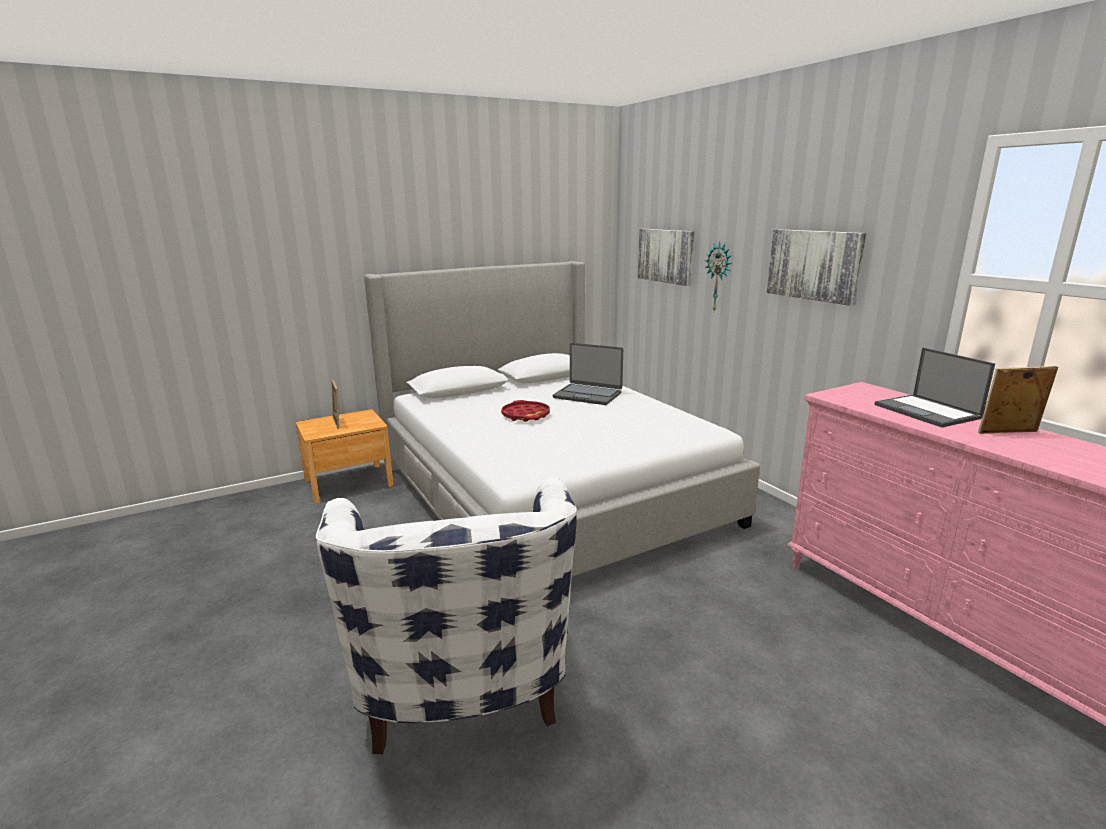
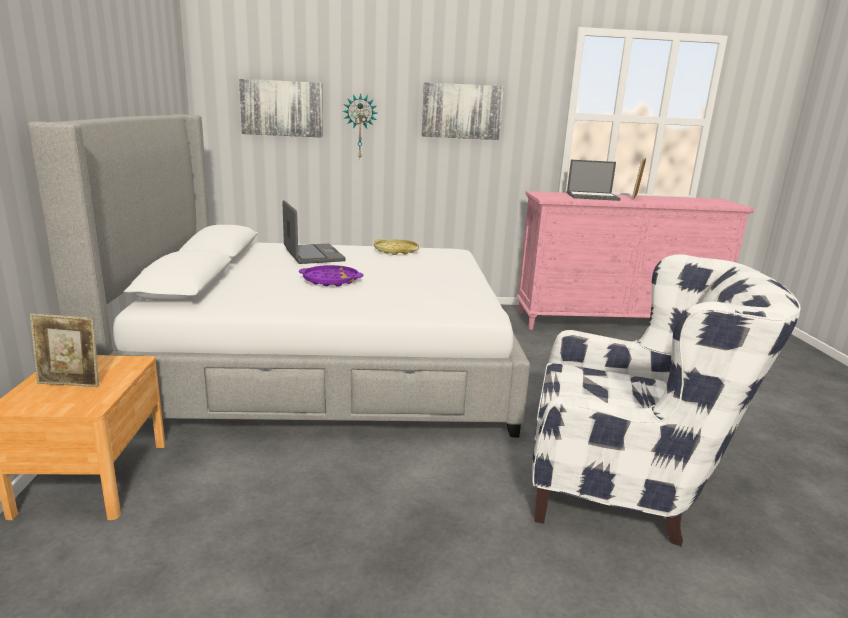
camera: 65 degrees left, 0 degrees up
(525, 415) = (331, 280): red tray -> purple tray
(588, 395) = (313, 255): laptop -> laptop turned 75 degrees counterclockwise
(659, 412) = (396, 251): none -> yellow tray

